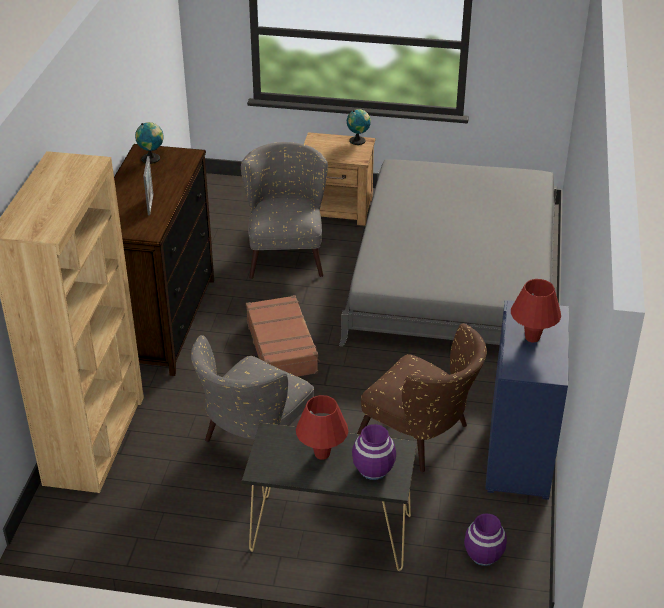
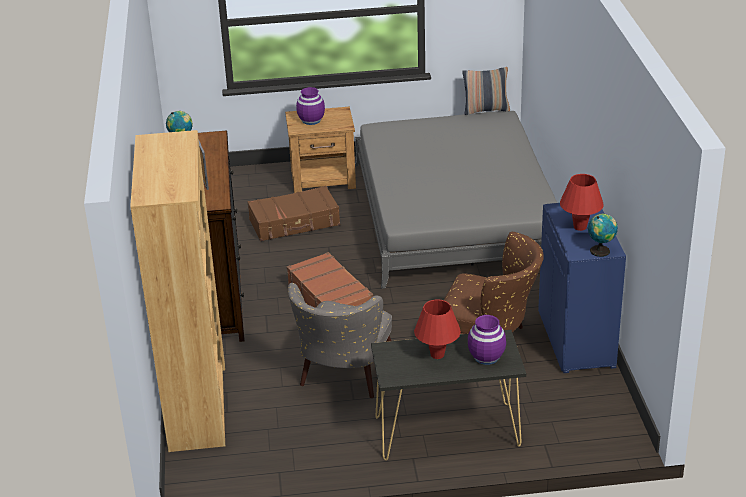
camera: 15 degrees left, 5 degrees down
(286, 252) = (295, 223): grey armchair -> brown suitcase
(358, 140) = (335, 111): globe -> globe (601, 251)
(484, 555) = (583, 419): purple vase -> purple vase (311, 120)
(521, 166) = (486, 110): none -> pillow

